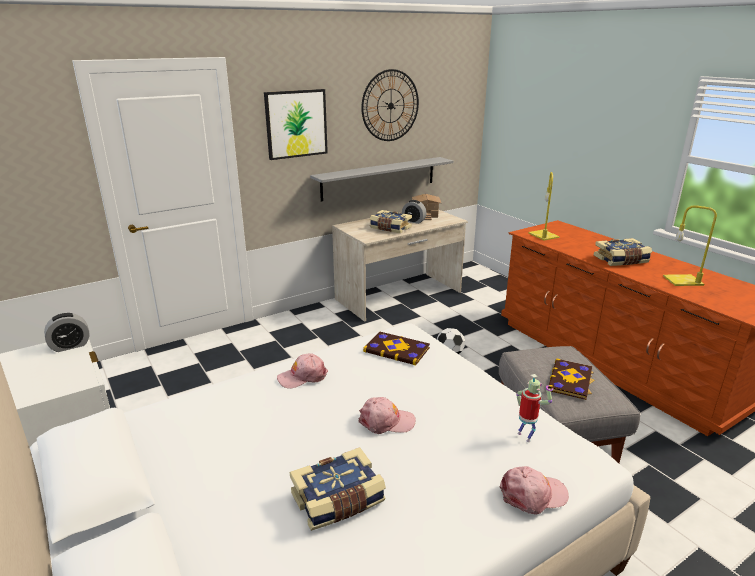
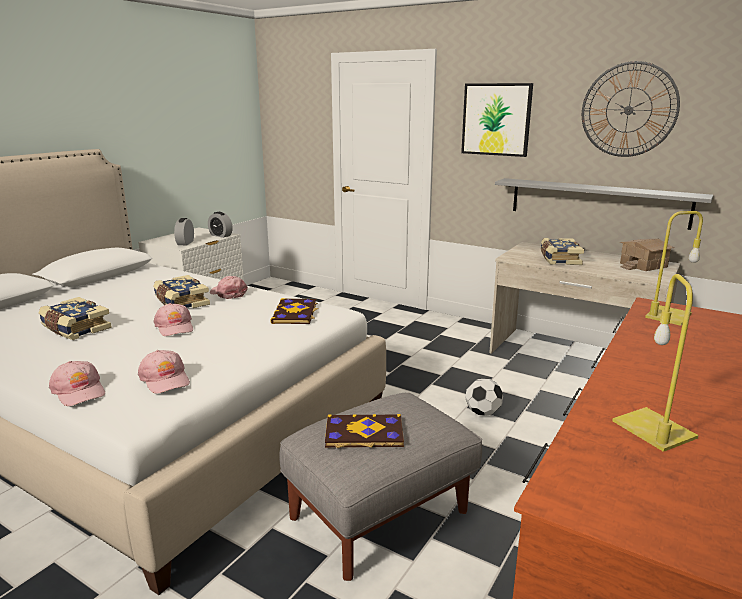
camera: 65 degrees right, 5 degrees down
(413, 221) = (604, 264): alarm clock -> alarm clock (185, 243)
(526, 436) = (165, 379): toy robot -> pink cap
(621, 260) = (662, 373): book -> book (181, 303)

